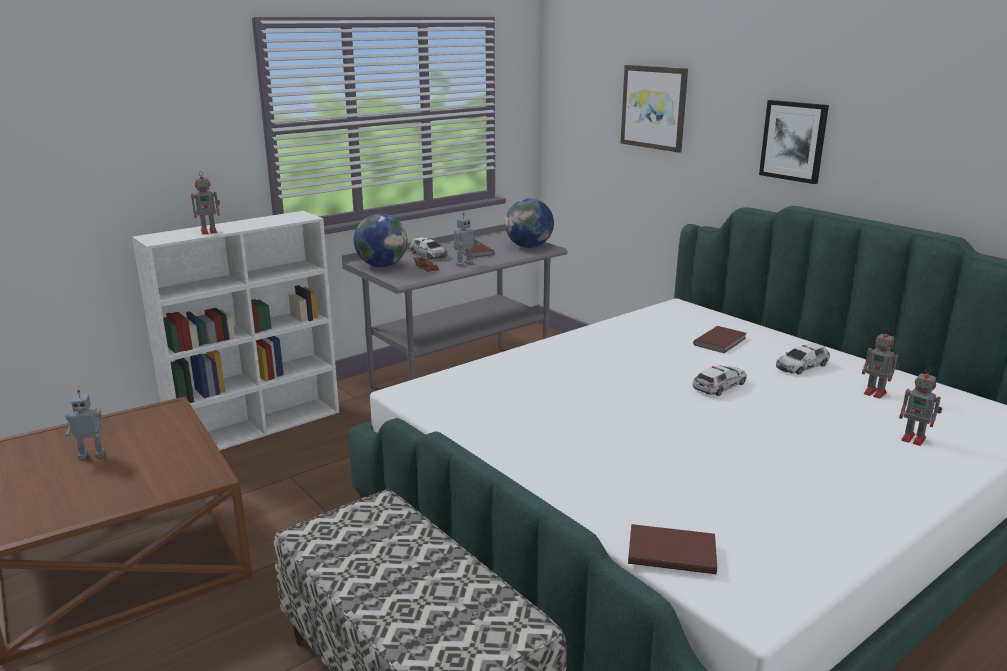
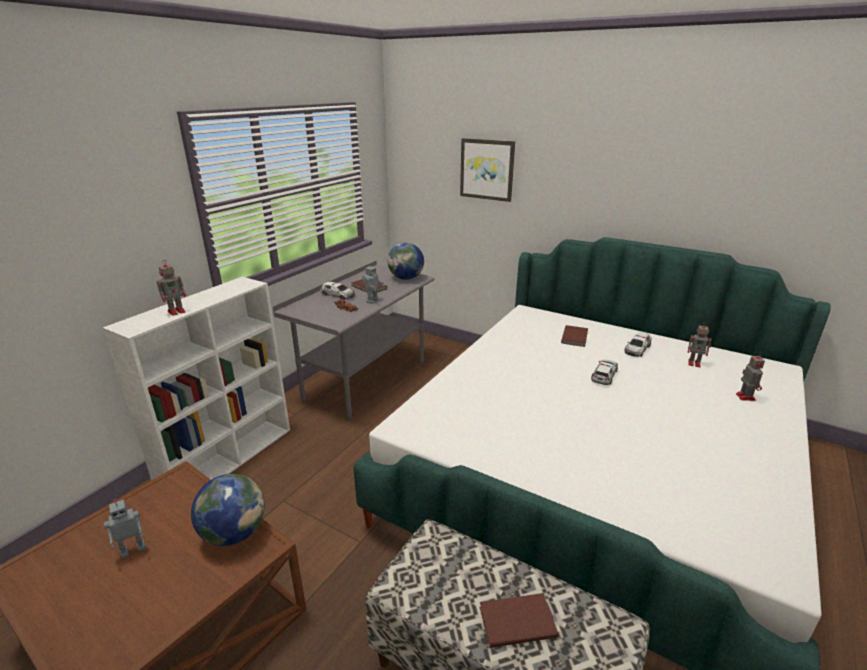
camera: 20 degrees left, 5 degrees up
(382, 266) = (309, 311): globe -> globe (234, 533)
(670, 551) = (695, 536): brown book -> brown book (515, 620)
(793, 141) = (601, 192): picture -> none
(915, 439) = (745, 396): toy robot -> toy robot turned 105 degrees counterclockwise

